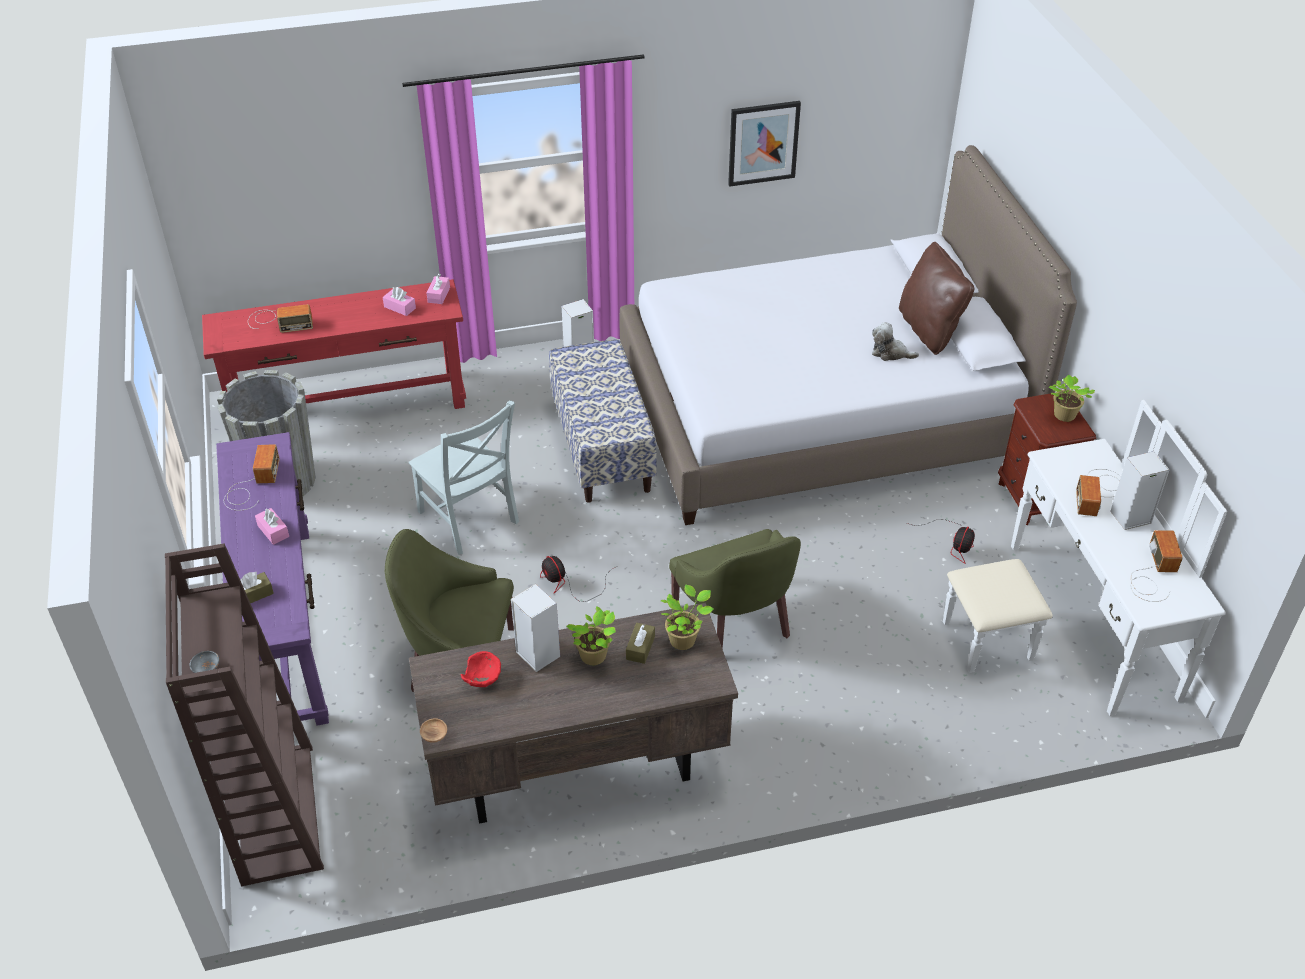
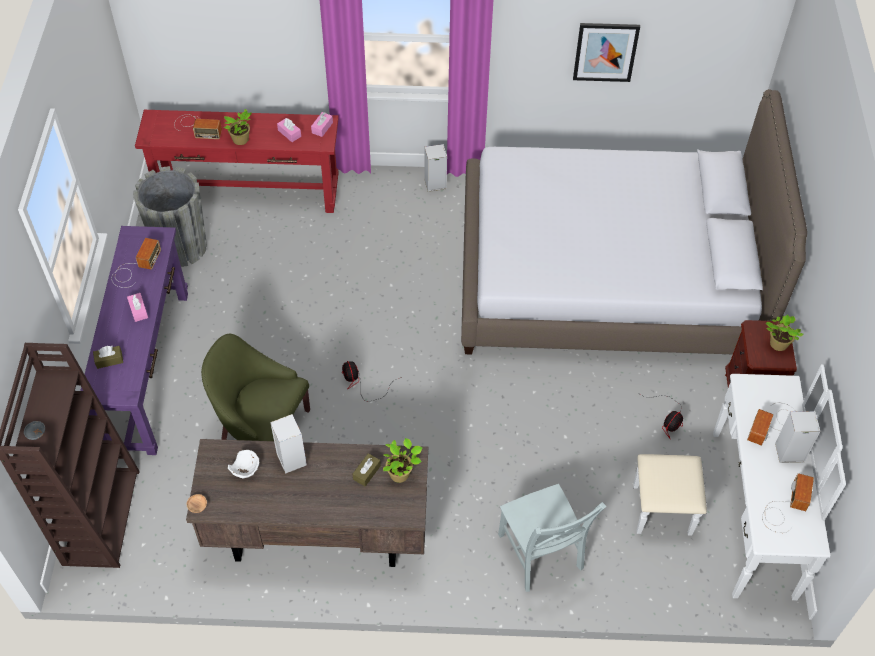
camera: 15 degrees right, 10 degrees up
(470, 520) = (306, 312): grey chair -> grey chair (541, 555)
(483, 680) = (246, 470): red bowl -> white bowl
(595, 657) = (331, 472): potted plant -> potted plant (241, 140)
(603, 447) = (425, 271): bench -> none
(736, 620) = (475, 445): green armchair -> none
(890, 353) = (657, 256): plush toy -> none
(929, 330) = (697, 241): brown pillow -> none

